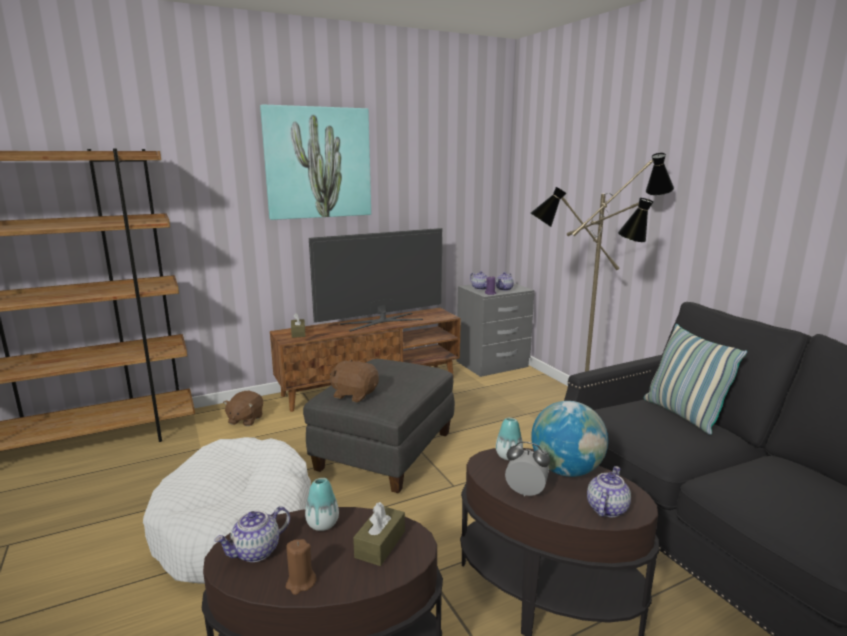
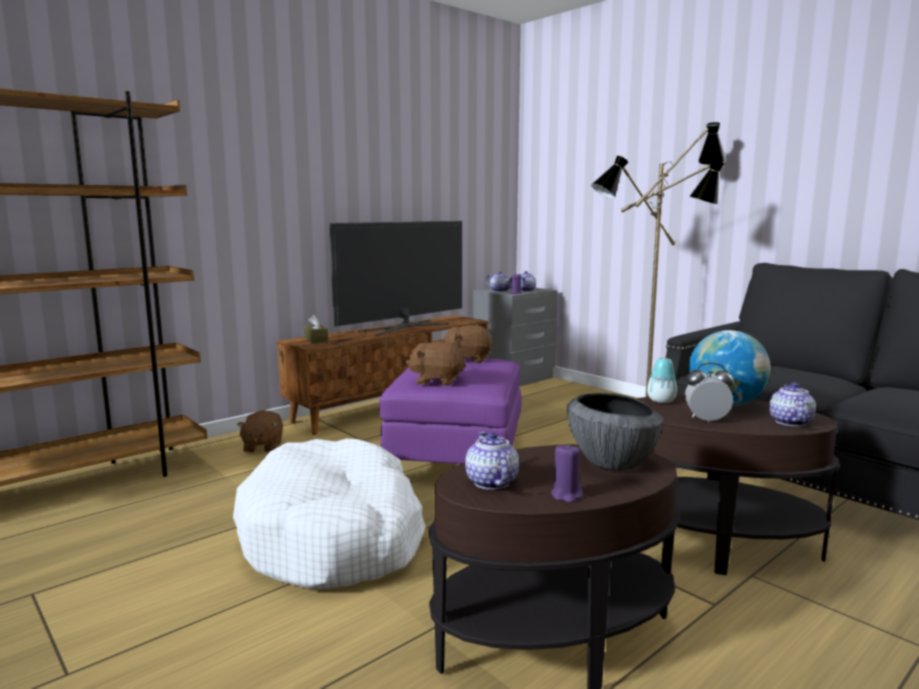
camera: 15 degrees left, 5 degrees down
(256, 552) = (490, 482): teapot -> teapot turned 135 degrees clockwise
(300, 583) = (566, 495): brown candle -> purple candle
(318, 163) = (330, 139): picture -> none
(322, 524) = (536, 458): vase -> none
(380, 544) = (612, 463): brown tissue box -> bowl
(385, 452) = (456, 457): grey ottoman -> purple ottoman
(404, 368) = (467, 360): none -> brown plush toy
(683, 415) = (781, 367): pillow -> none

